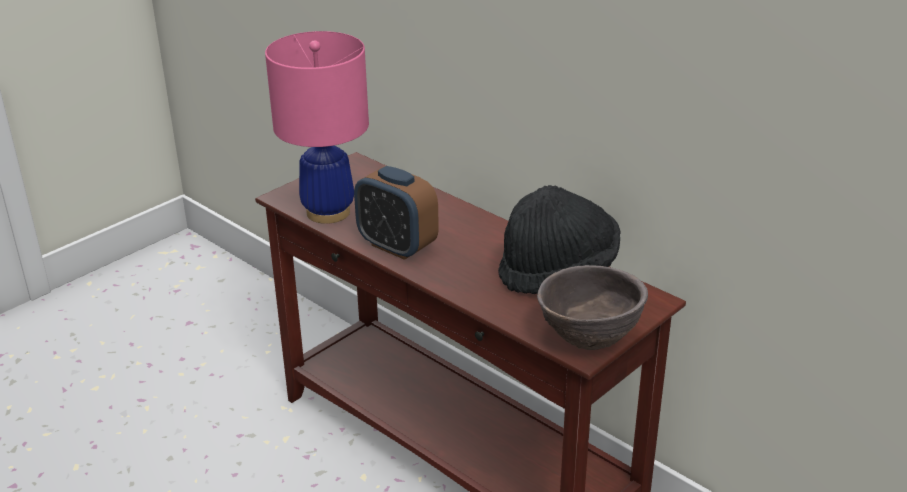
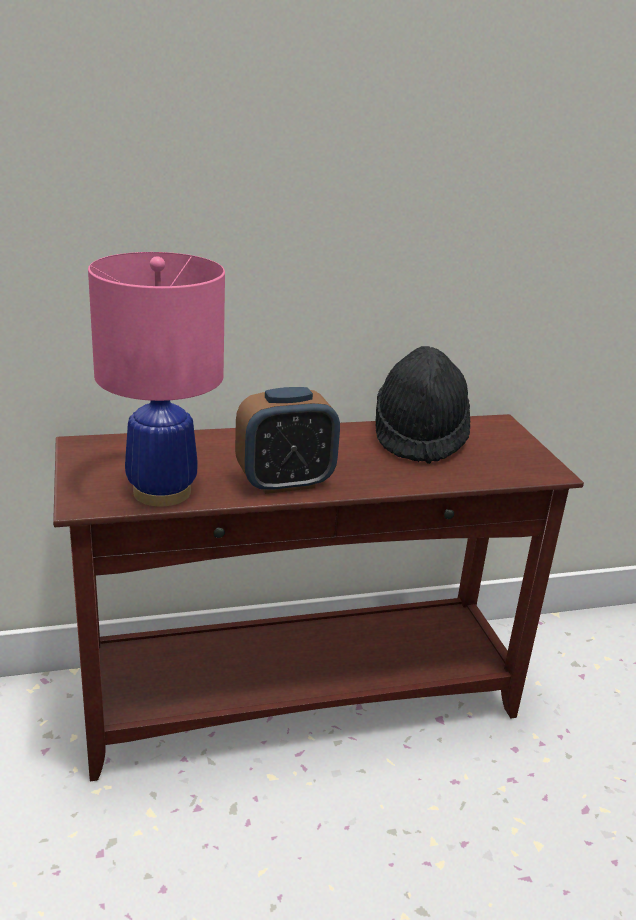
camera: 60 degrees left, 5 degrees down
(588, 341) = (536, 464): brown bowl -> none

